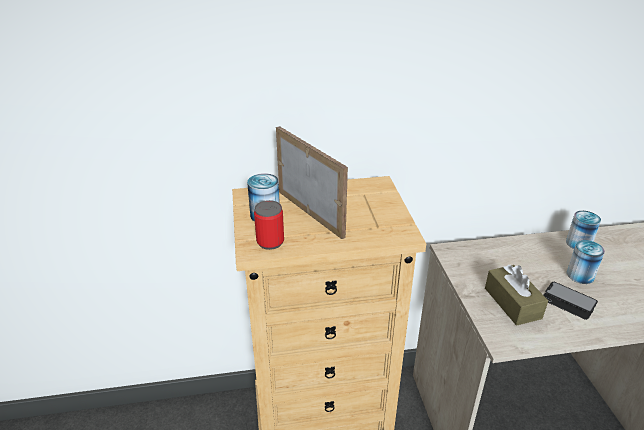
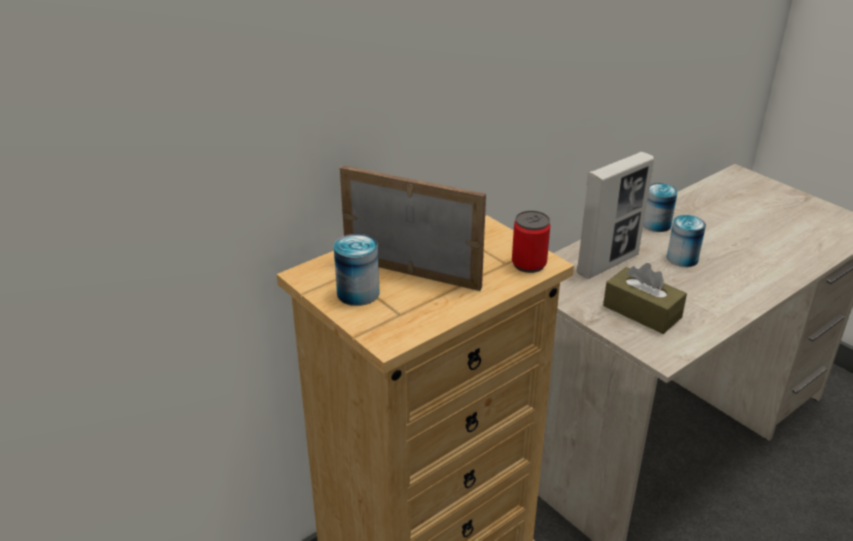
camera: 30 degrees left, 0 degrees up
(270, 242) = (399, 323): can -> can (529, 264)
(514, 260) = (608, 263): none -> picture frame
(568, 301) = (691, 290): phone -> none

